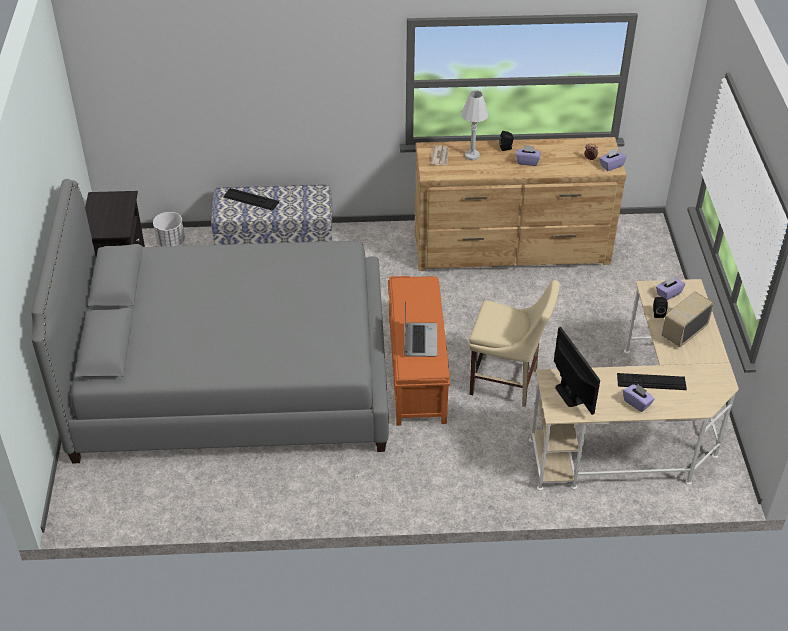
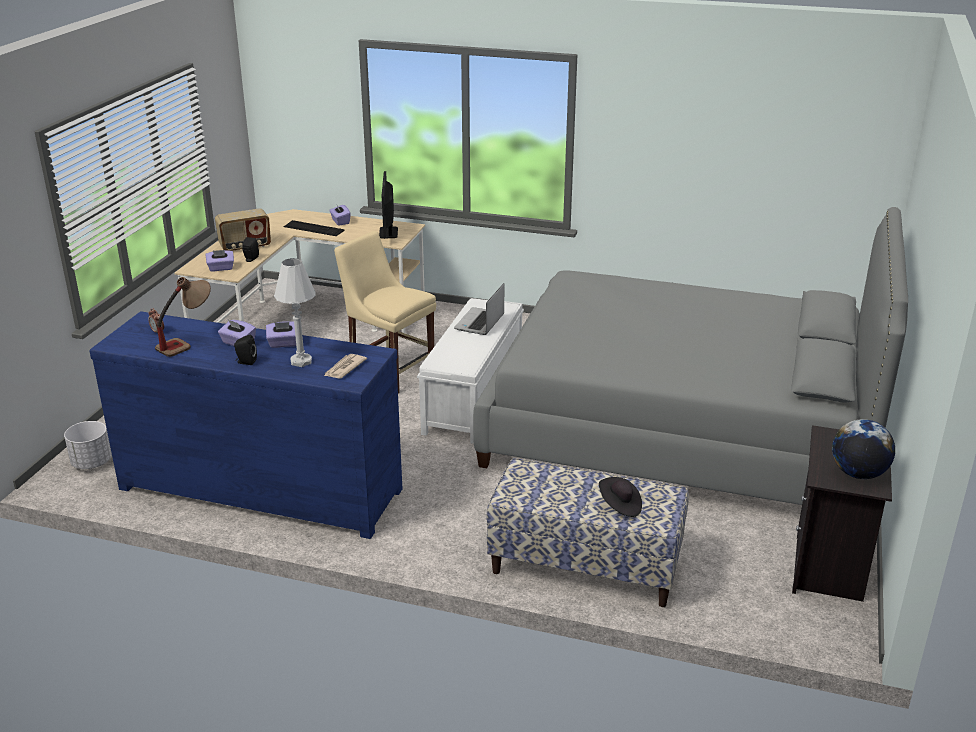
camera: 160 degrees left, 15 degrees down
(105, 204) = (858, 473): none -> globe
(171, 242) = (752, 609): white planter -> white planter (91, 463)
(251, 199) = (620, 506): keyboard -> black hat
(416, 369) = (473, 398): orange bench -> white bench
(512, 249) = (260, 488): brown dresser -> blue dresser
(560, 154) = (187, 342): none -> table lamp
(611, 165) = (143, 321): purple tissue box -> purple tissue box (284, 344)

